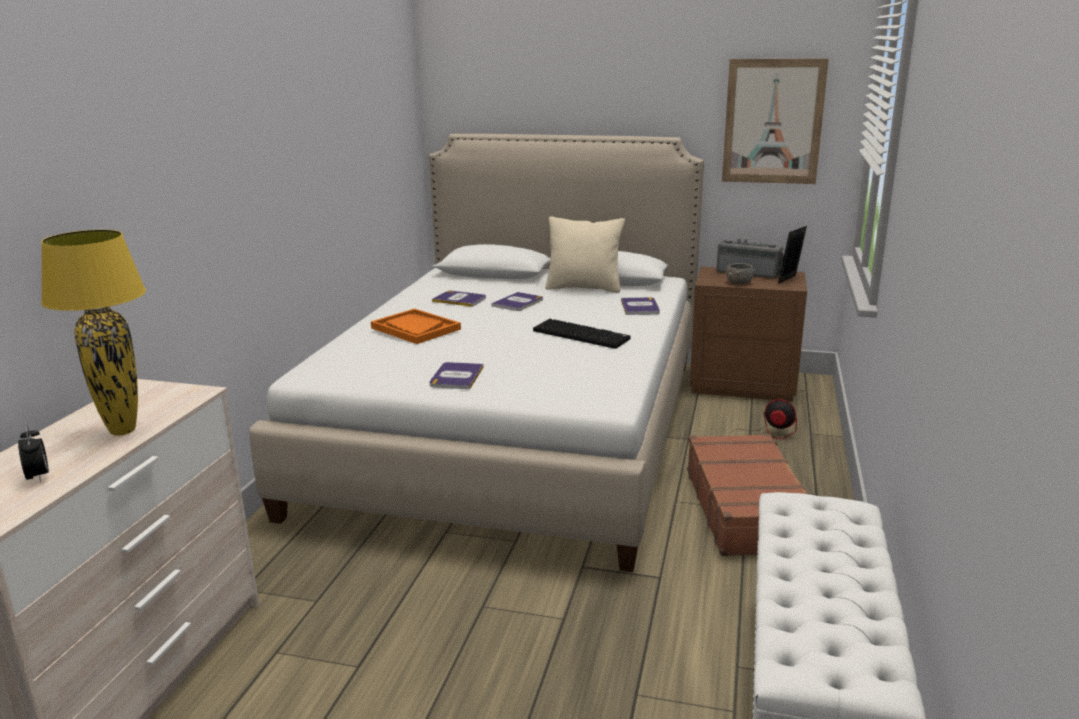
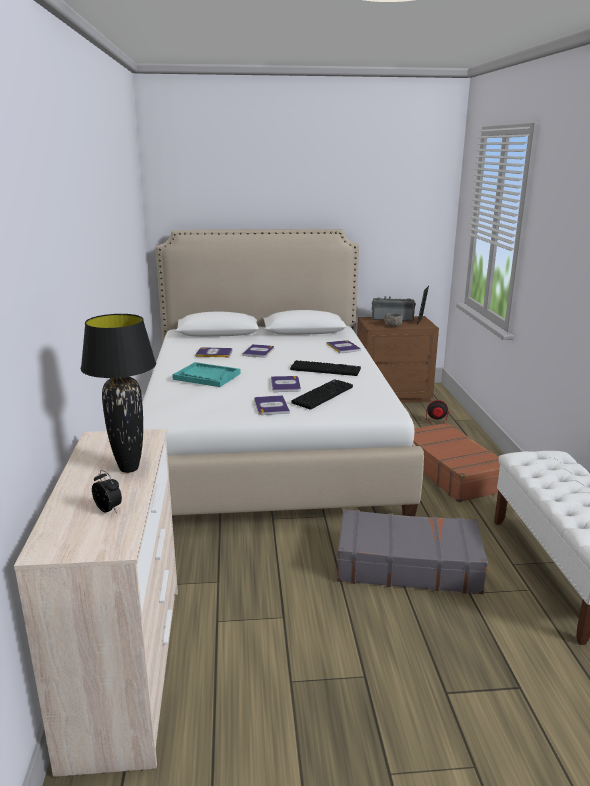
camera: 20 degrees left, 0 degrees up
(123, 431) = (129, 468): yellow table lamp -> black table lamp
(415, 328) = (206, 376): orange tray -> turquoise tray
(505, 350) = (285, 385): none -> book
(539, 369) = (322, 394): none -> keyboard
(577, 631) = (407, 564): none -> grey suitcase
(584, 288) = (293, 337): beige pillow -> none
(773, 122) = (401, 217): picture -> none

